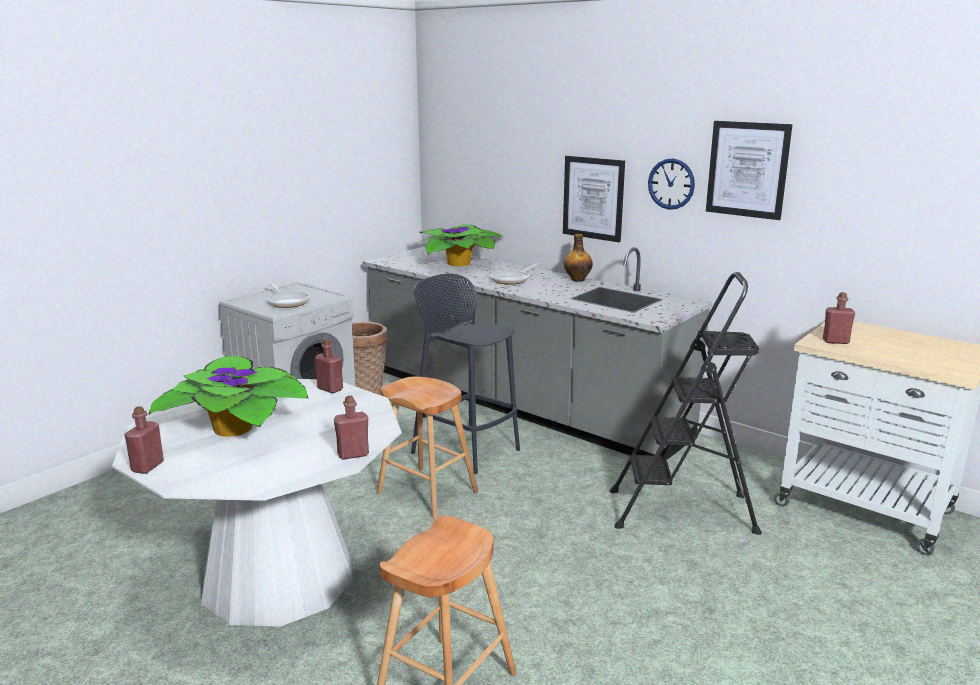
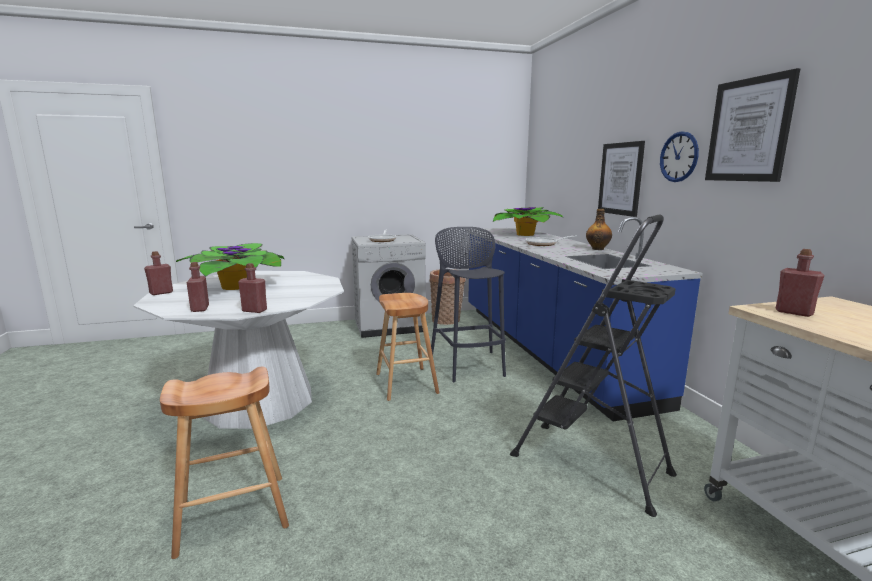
camera: 35 degrees right, 5 degrees down
(330, 389) = (324, 281): red bottle -> red bottle (200, 309)
(519, 404) = (545, 348): grey counter -> blue counter

